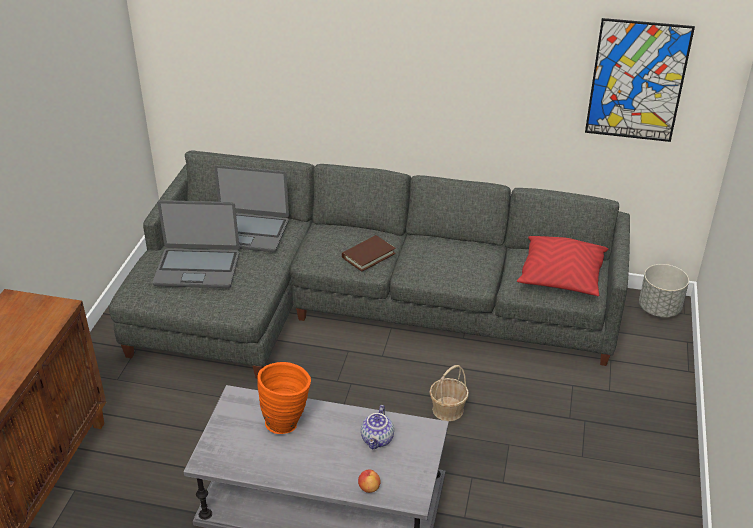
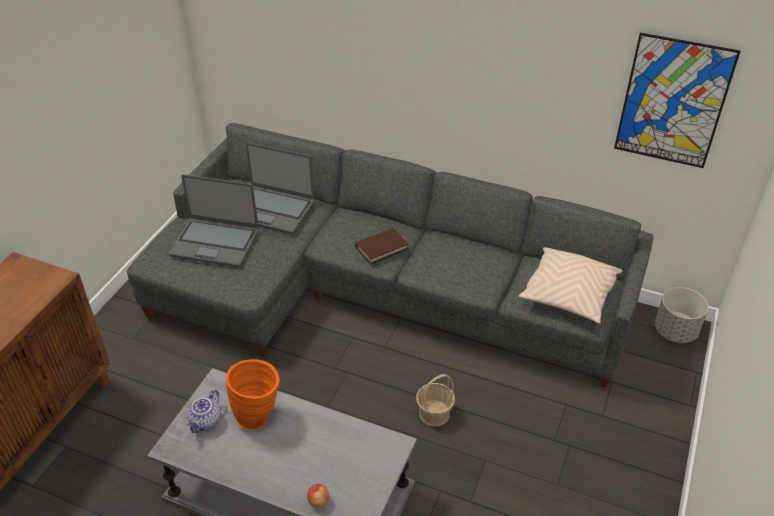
camera: 10 degrees right, 5 degrees up
(378, 439) = (341, 449): teapot -> teapot (206, 422)
(561, 277) = (568, 295): red pillow -> beige pillow

